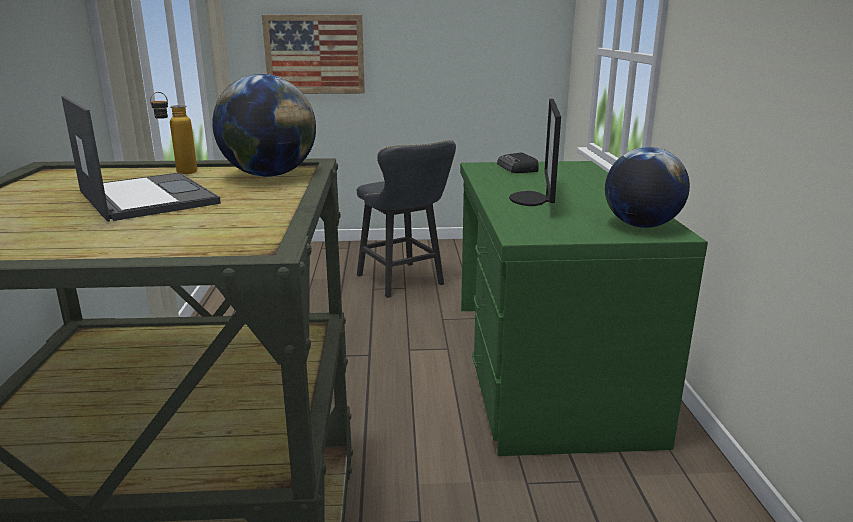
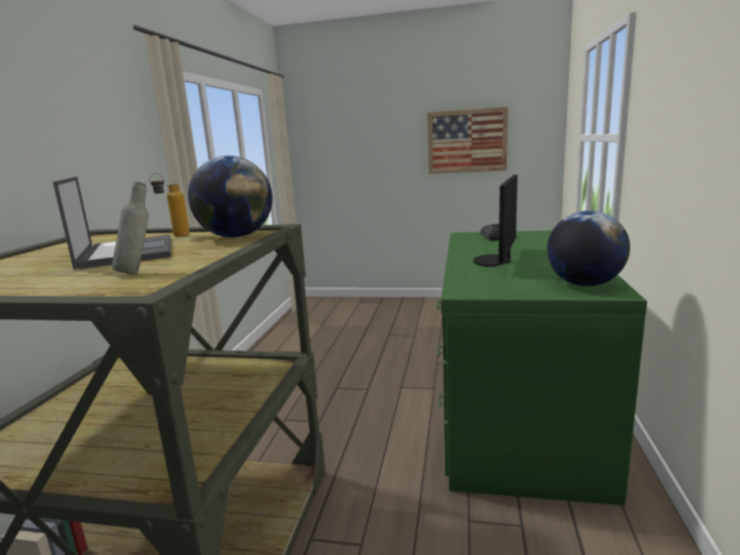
camera: 15 degrees right, 5 degrees down
(208, 225) = (138, 272): none -> grey bottle
(314, 54) = (355, 154): picture -> picture (467, 141)
(405, 283) = (415, 332): grey stool -> none

